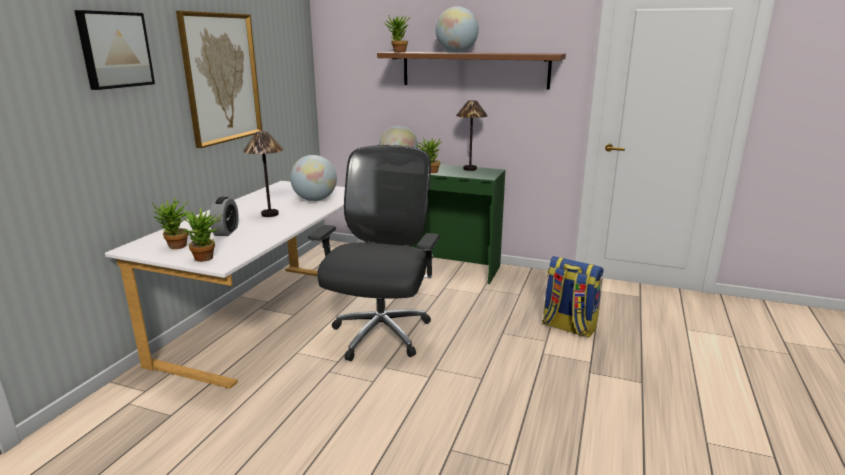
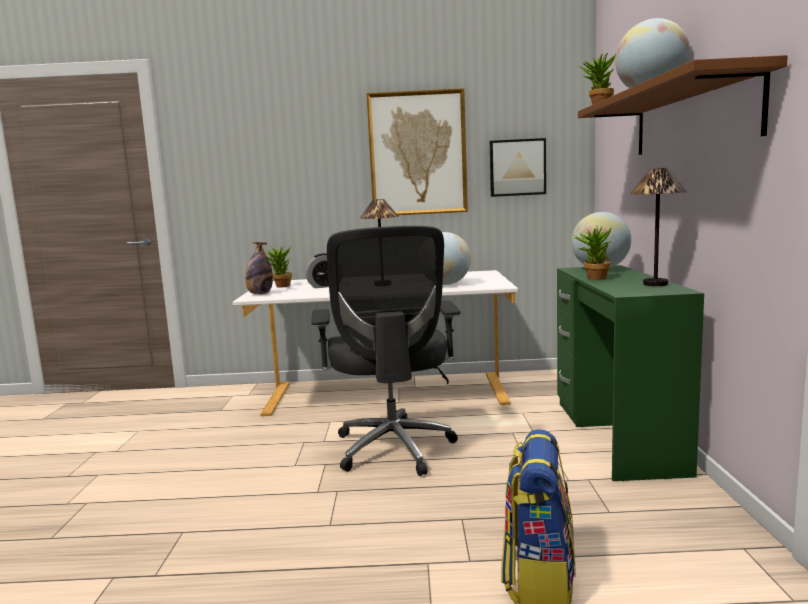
camera: 70 degrees right, 10 degrees down
(114, 50) = (298, 129): picture -> picture (517, 167)
(207, 258) = (260, 294): potted plant -> bottle
(381, 334) = (392, 446): office chair -> office chair turned 90 degrees clockwise

